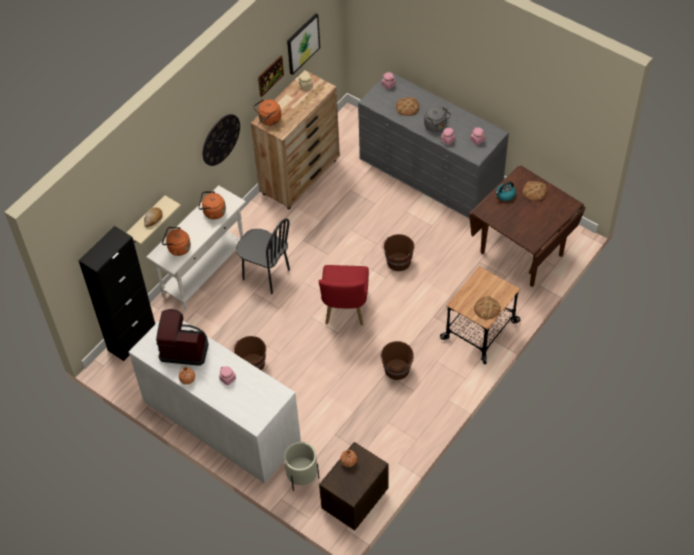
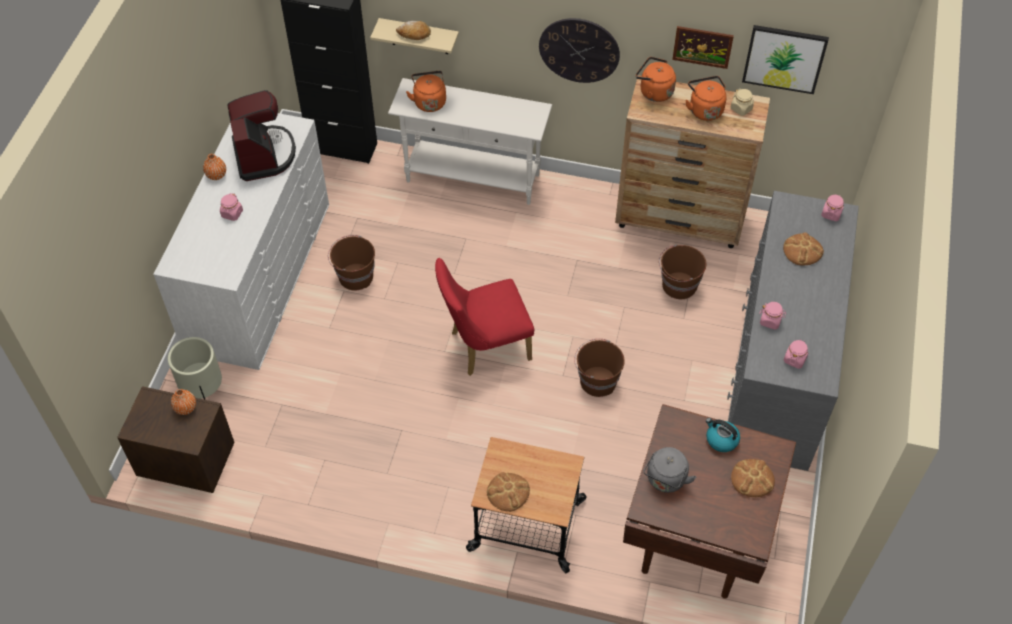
camera: 65 degrees right, 0 degrees up
(213, 212) = (503, 114): orange kettle -> orange kettle (704, 109)
(266, 275) = (500, 241): black chair -> none
(397, 369) = (413, 441): brown bucket -> brown bucket (678, 286)
(436, 126) = (789, 298): grey kettle -> grey kettle (665, 480)

